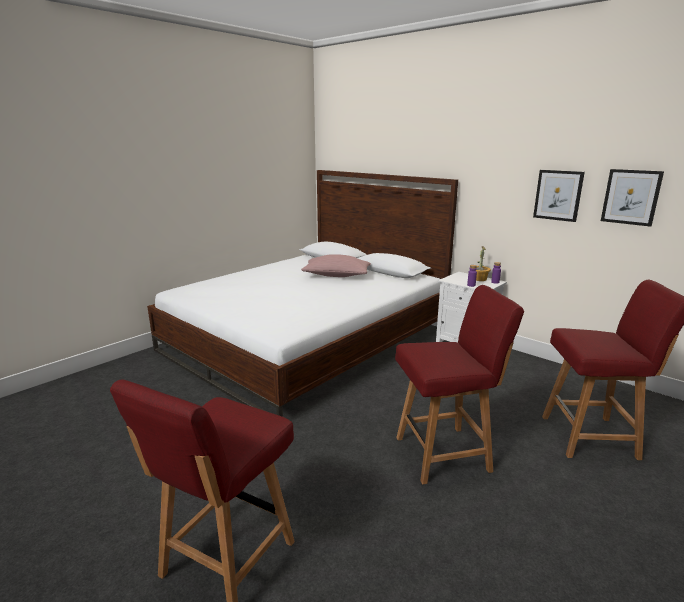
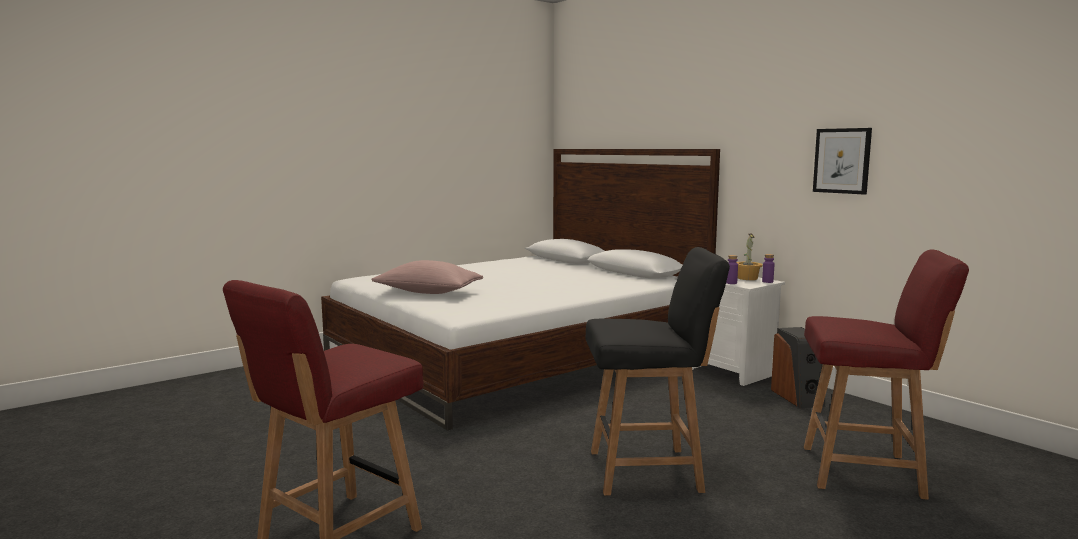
camera: 10 degrees right, 10 degrees down
(336, 276) = (561, 274): pink pillow -> pink pillow (428, 293)
(445, 454) = (648, 471): red chair -> black chair
(519, 367) = (798, 397): none -> speaker
(631, 197) = (932, 156): picture -> none

